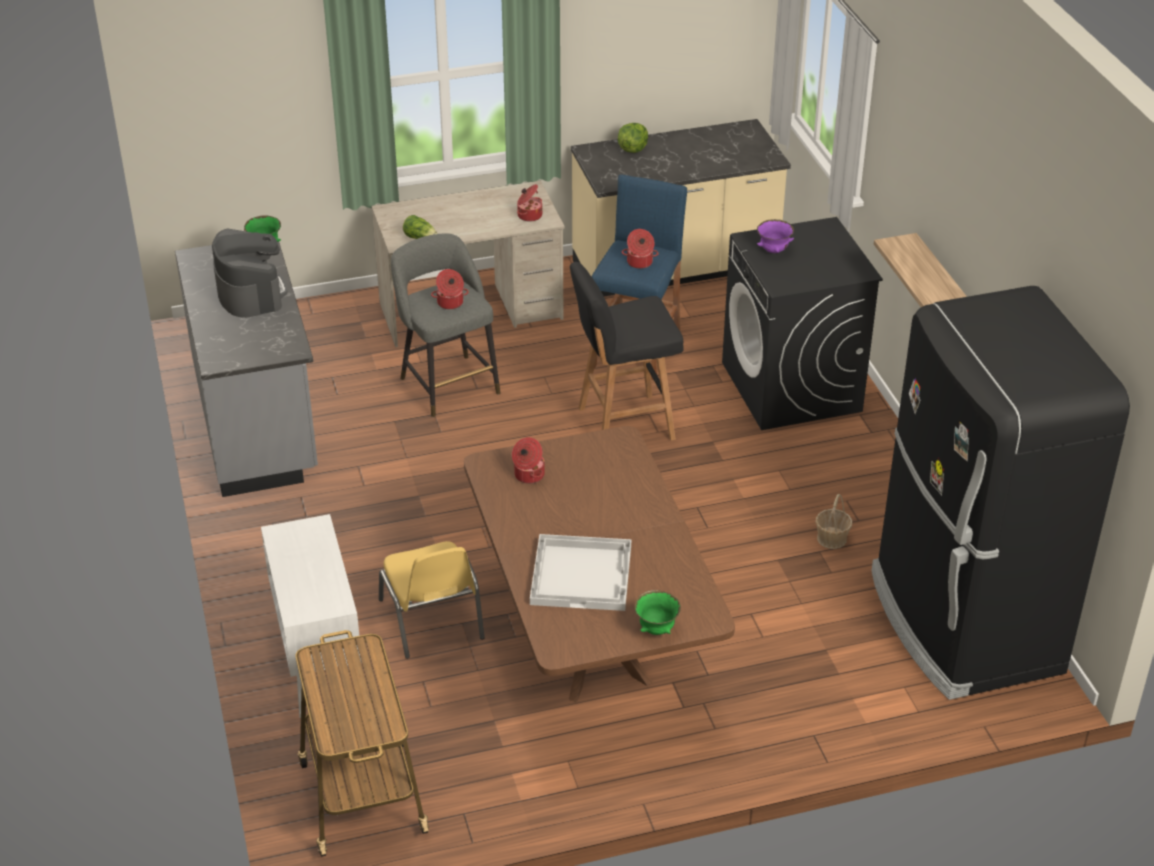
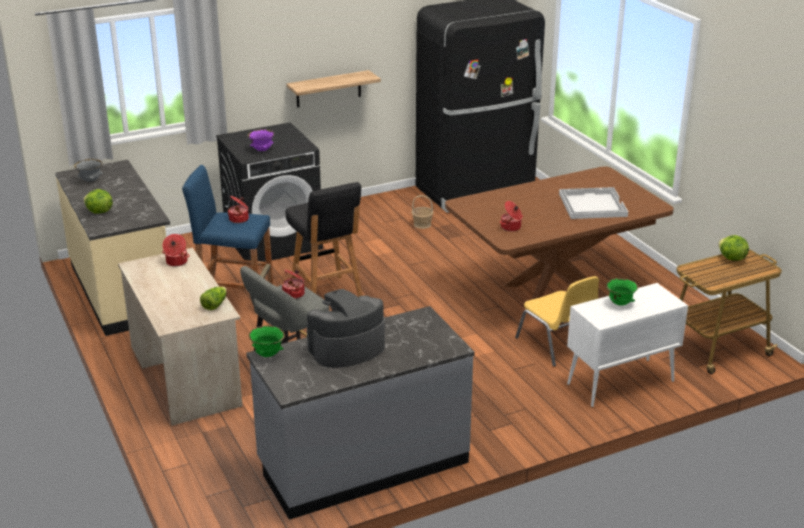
camera: 100 degrees left, 10 degrees down
(379, 705) = (731, 258): none -> lettuce
(432, 620) = (558, 345): yellow chair -> yellow chair turned 90 degrees clockwise
(657, 629) = (621, 183): green bowl -> green bowl (619, 303)
(725, 141) = (90, 180): none -> grey bowl

